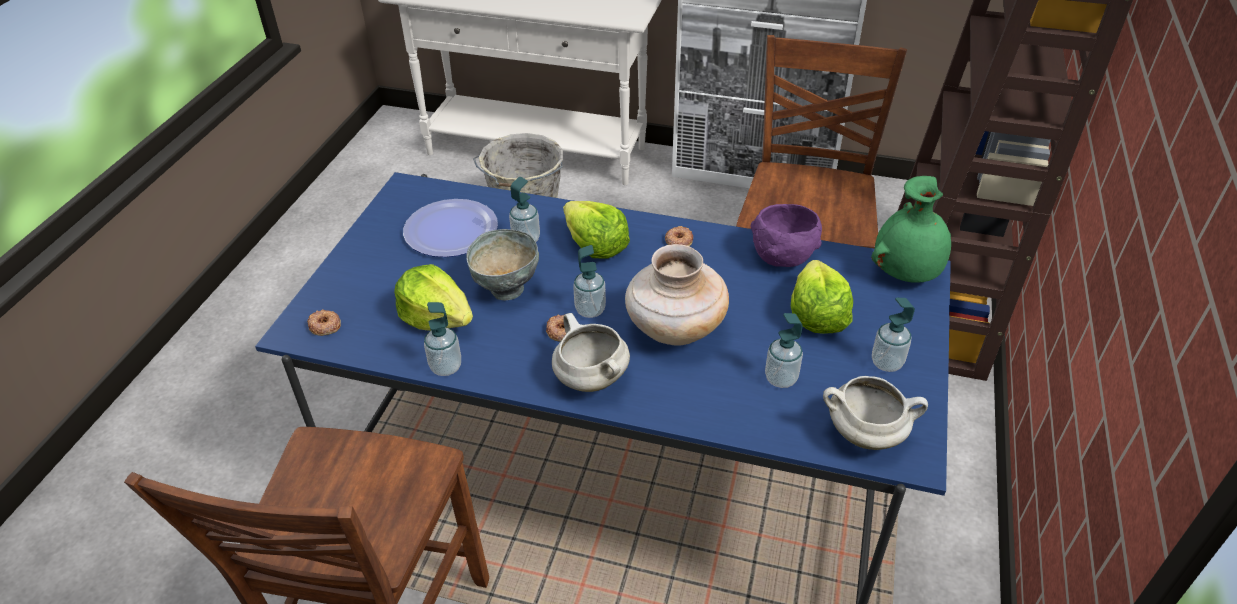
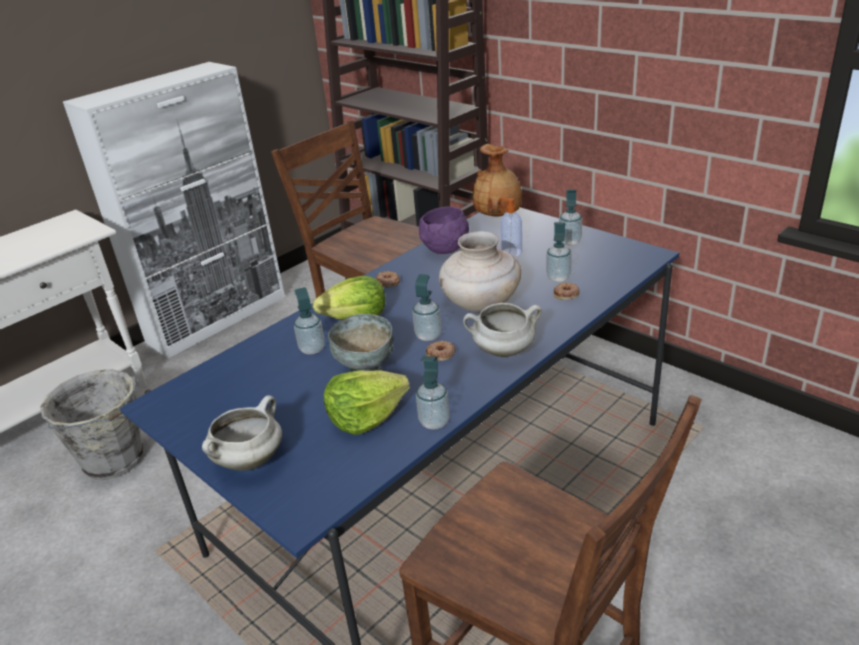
camera: 60 degrees left, 10 degrees down
(324, 326) = (312, 492): donut -> donut (566, 294)
(451, 230) = (253, 387): plate -> none
(816, 315) = (511, 252): lettuce -> soap dispenser
(866, 433) = (623, 263): white cooking pot -> white cooking pot (250, 459)
(906, 273) = (498, 215): green vase -> brown vase

